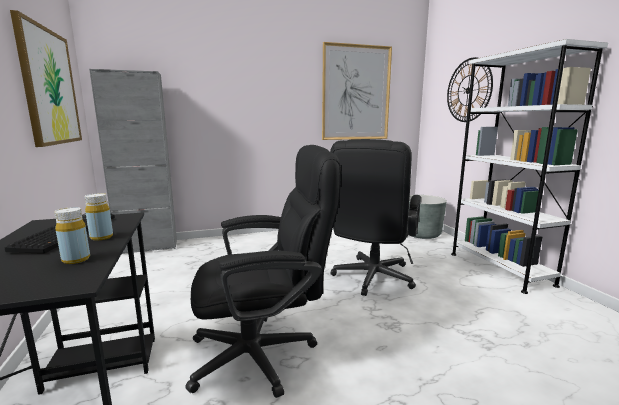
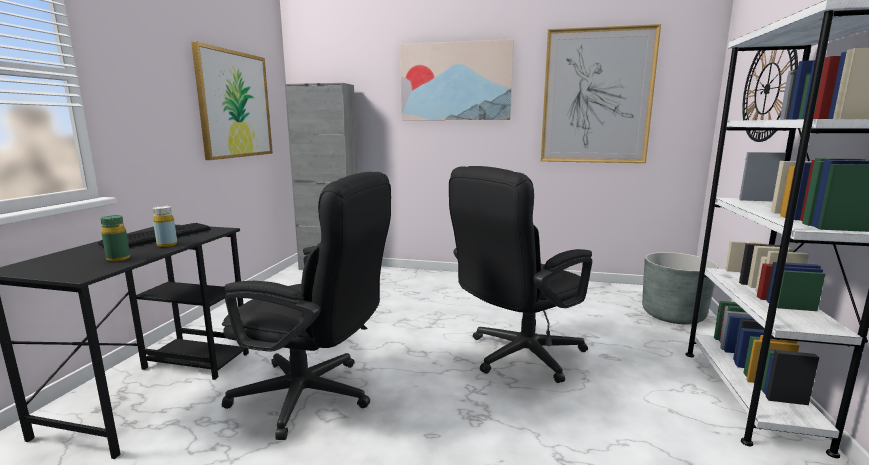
camera: 30 degrees right, 0 degrees up
(76, 259) = (118, 259): yellow bottle -> green bottle
(255, 77) = (455, 82): none -> picture

